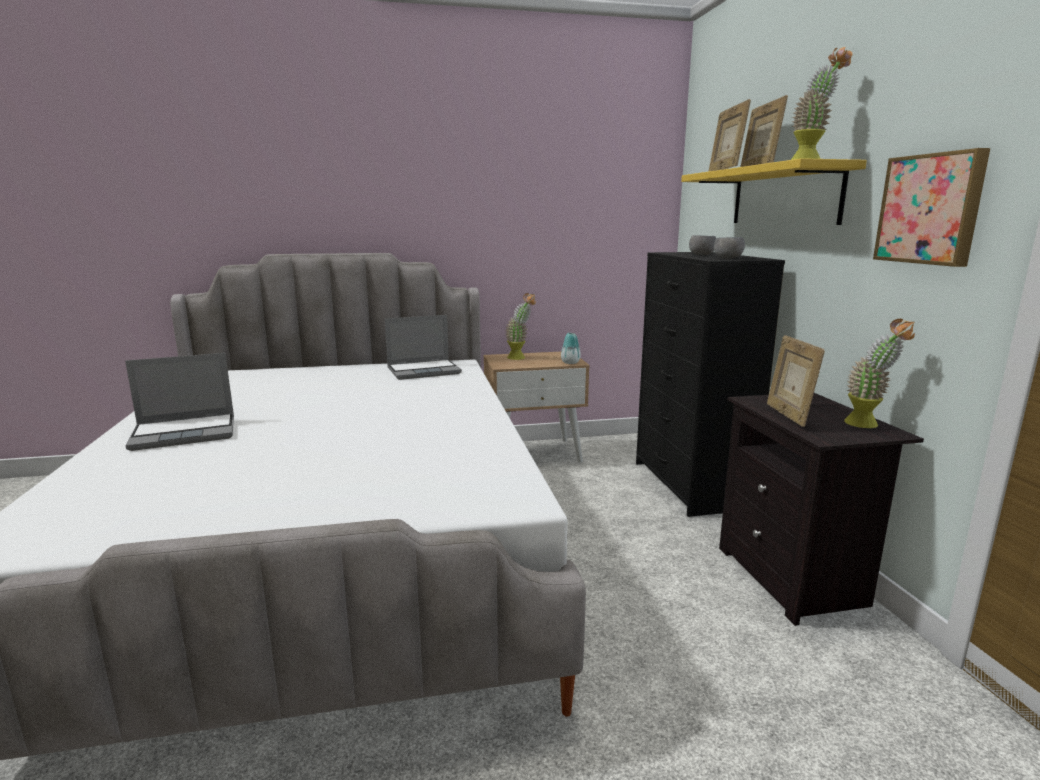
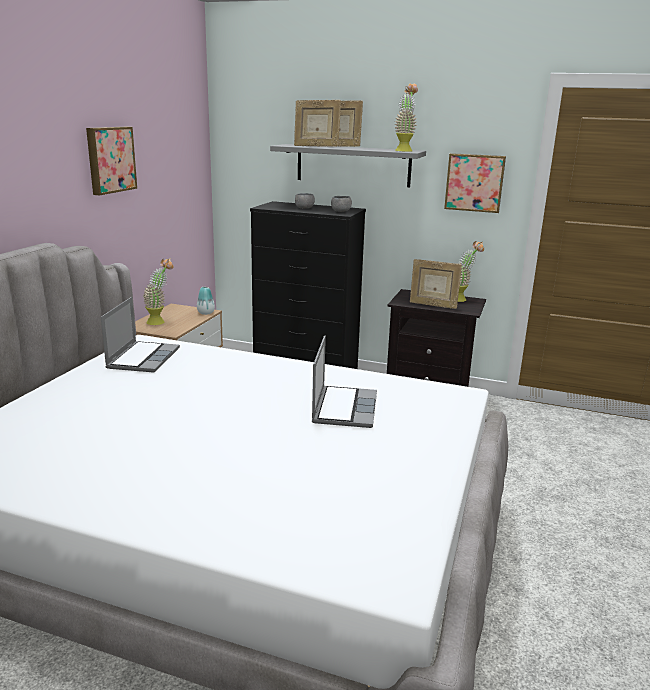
camera: 60 degrees left, 5 degrees up
(186, 433) = (181, 485): laptop -> laptop (344, 408)
(495, 190) = (110, 159): none -> picture
(784, 196) = (353, 165): yellow shelf -> grey shelf

